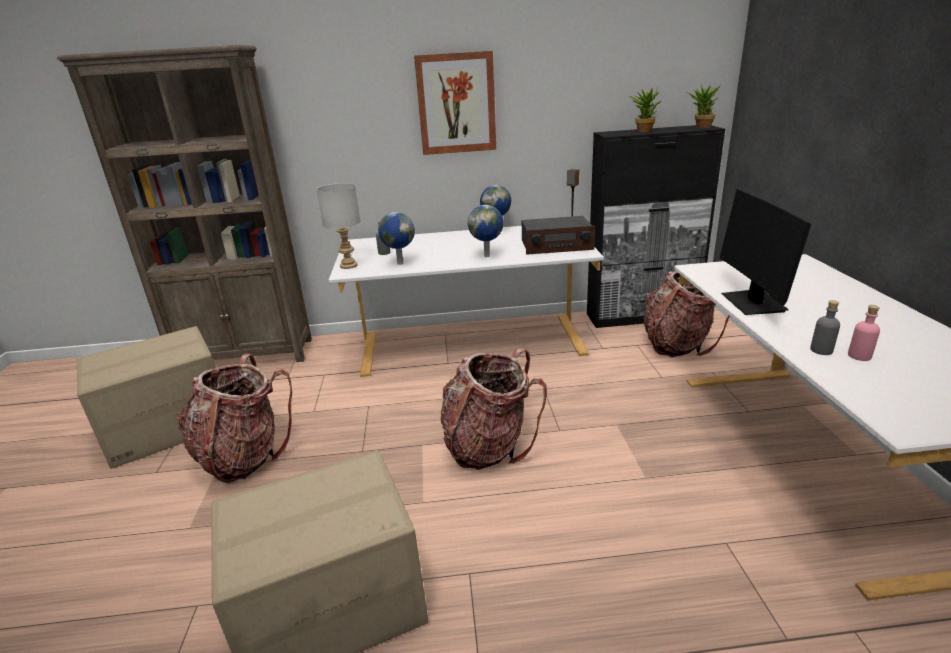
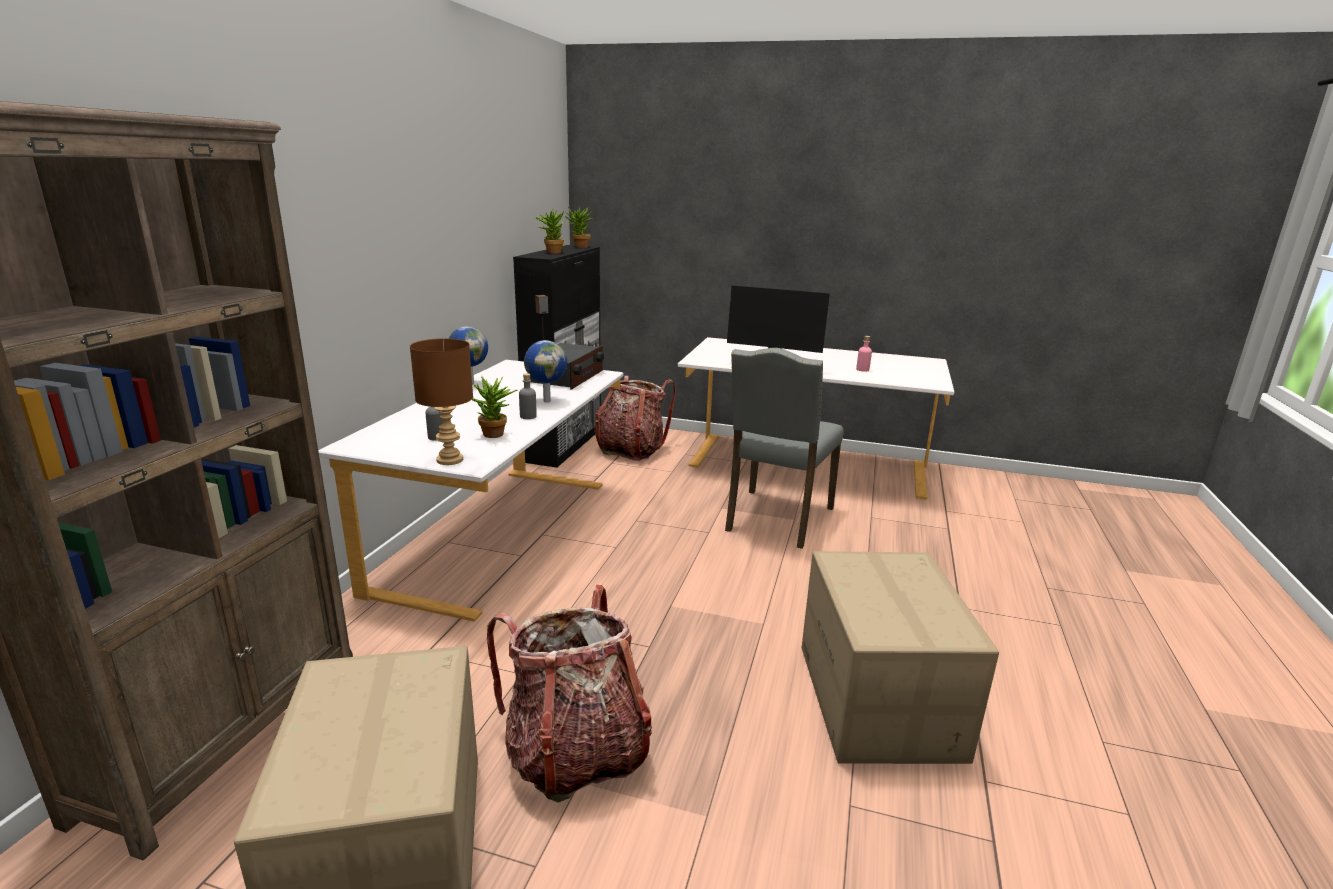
camera: 70 degrees left, 5 degrees down
(348, 266) = (449, 460): grey table lamp -> brown table lamp
(399, 263) = (495, 436): globe -> potted plant
(456, 104) = (411, 227): picture -> none
(488, 446) = (703, 570): backpack -> none
(631, 465) = (776, 519): none -> grey chair
(821, 350) = (850, 373): grey bottle -> grey bottle (528, 416)

